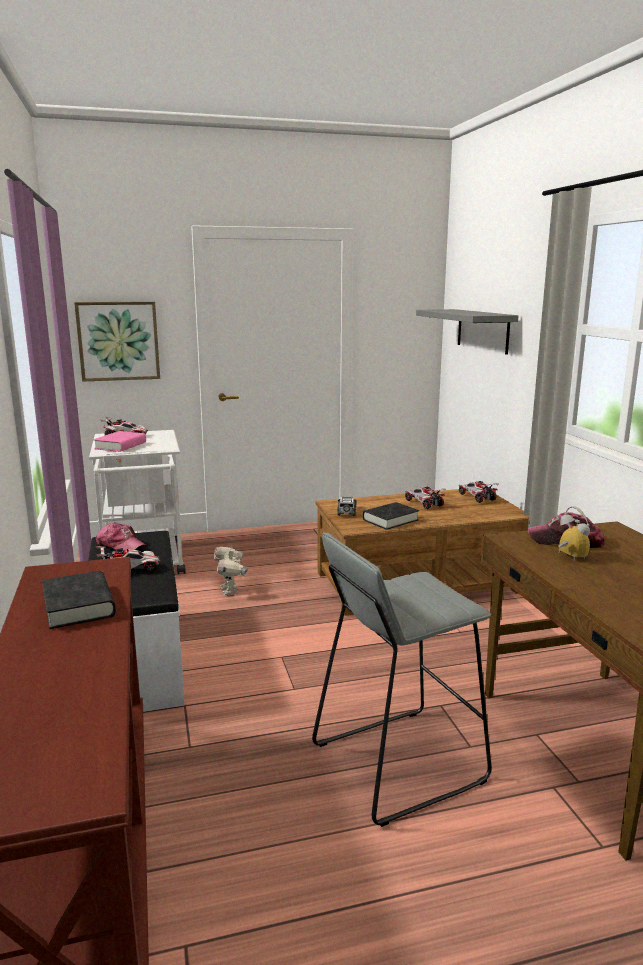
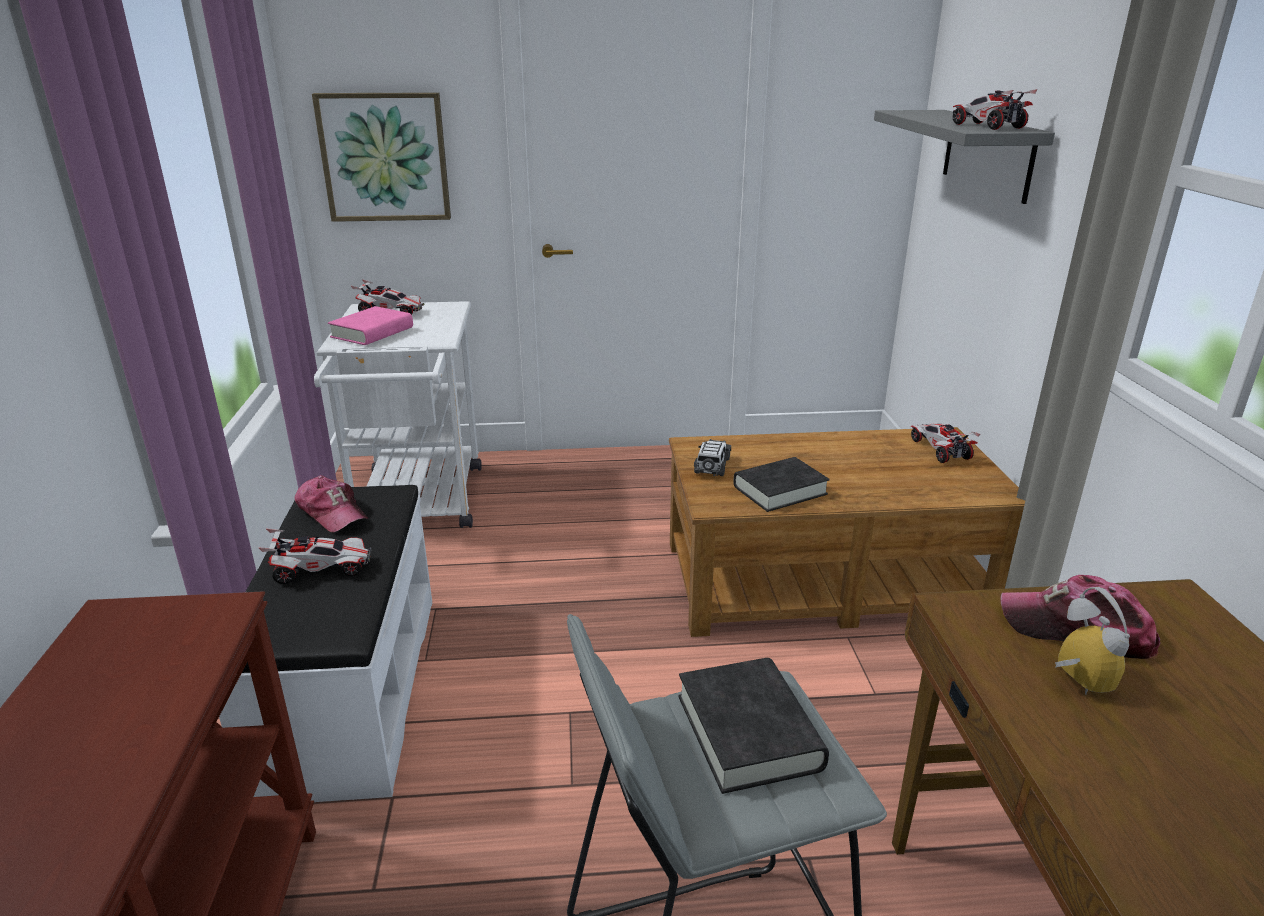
camera: 10 degrees right, 10 degrees up
(79, 606) = (108, 722): black book -> black book (748, 732)
(230, 590) = (528, 567): toy robot -> none
(423, 503) = (845, 457): toy car -> toy car (986, 126)

